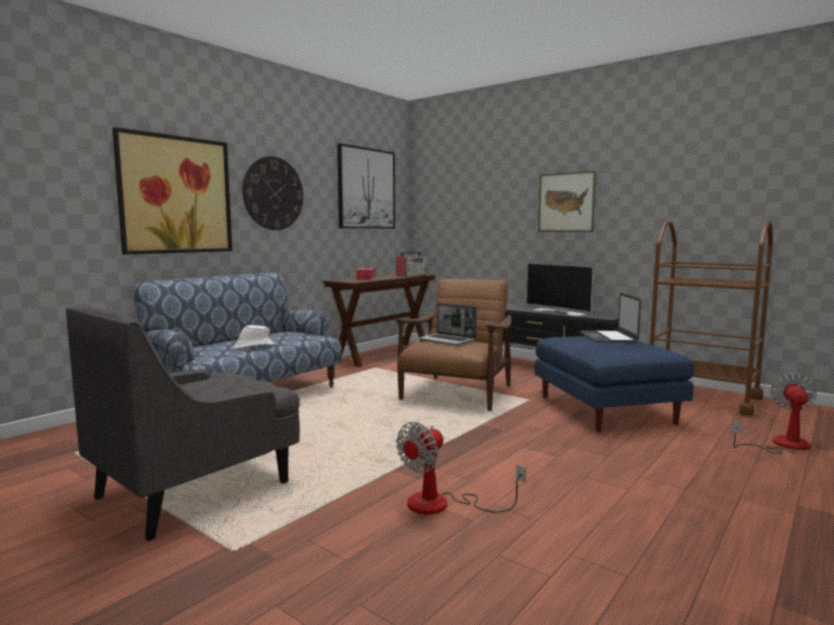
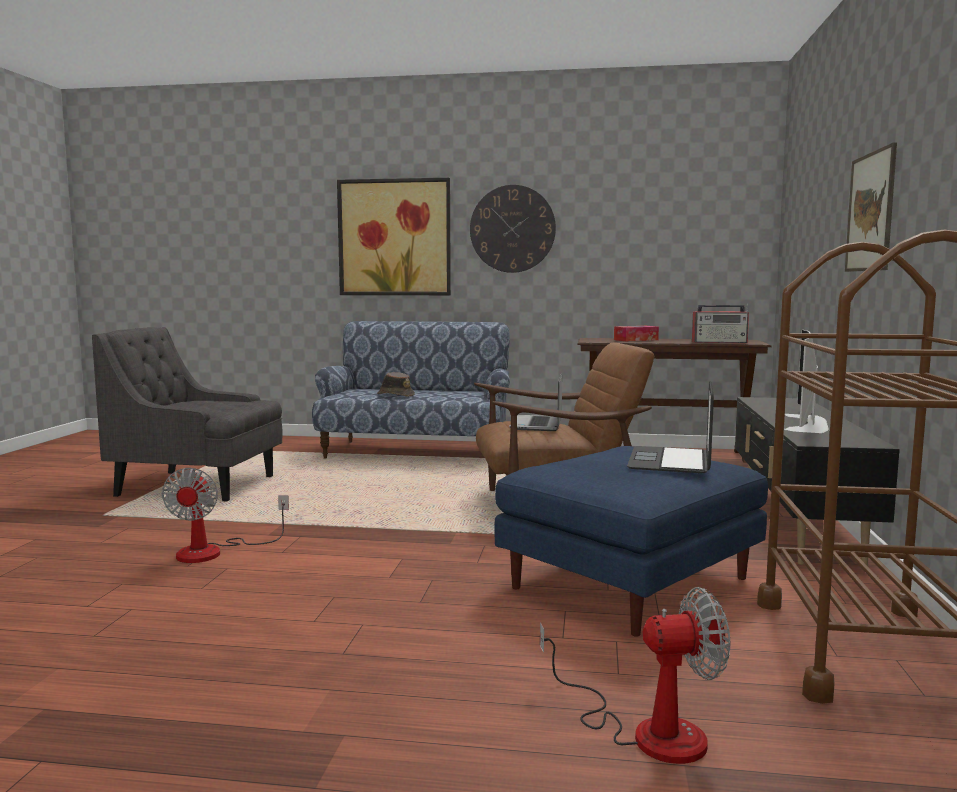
camera: 60 degrees right, 0 degrees up
(253, 347) = (395, 395): white hat -> brown hat
(366, 188) = (677, 211): picture -> none
(443, 504) = (214, 551): fan -> fan turned 105 degrees counterclockwise
(608, 337) = (670, 460): laptop -> laptop turned 45 degrees counterclockwise

